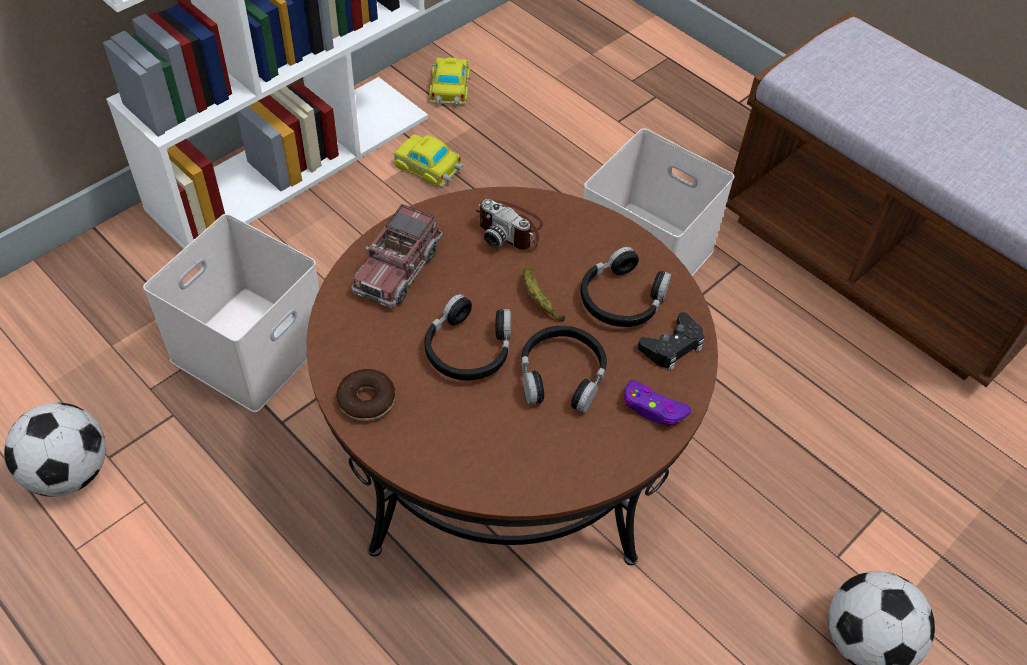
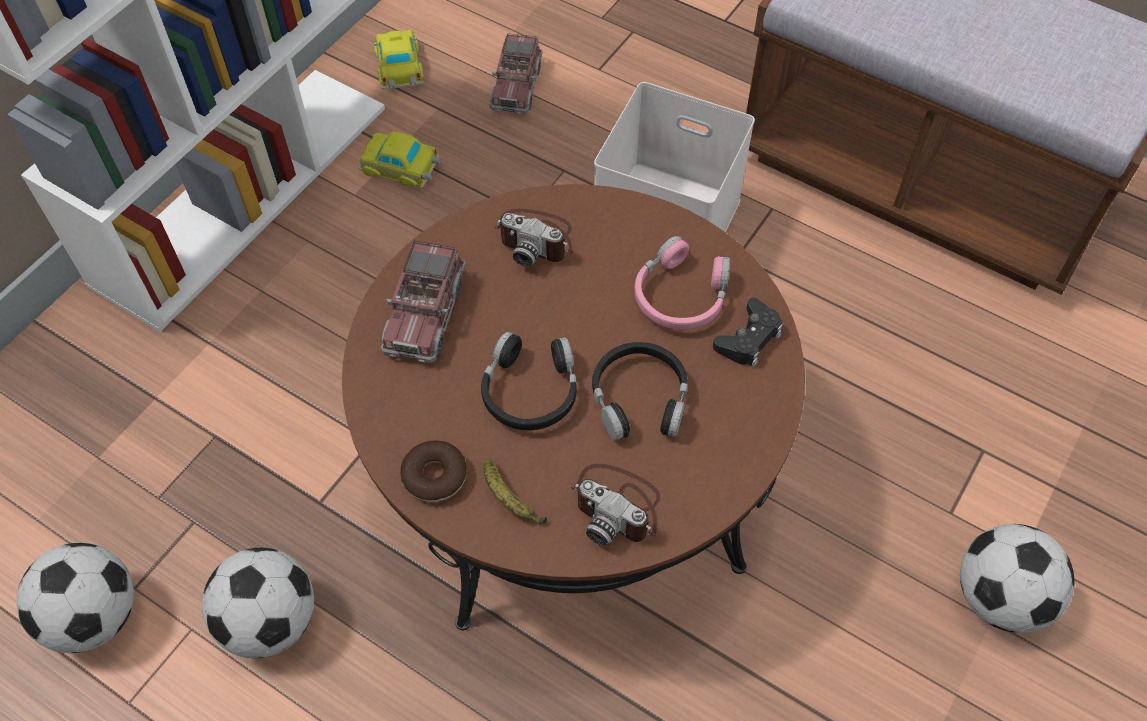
camera: 10 degrees left, 5 degrees up
(212, 510) = (270, 621): none -> football
(249, 345) = (257, 421): white storage box -> none
(517, 459) = (618, 506): none -> camera
(538, 300) = (591, 316): banana -> banana (509, 499)
(544, 121) = (516, 86): none -> toy truck
(622, 299) = (681, 295): black headphones -> pink headphones
(653, 409) = (747, 414): purple game controller -> none

